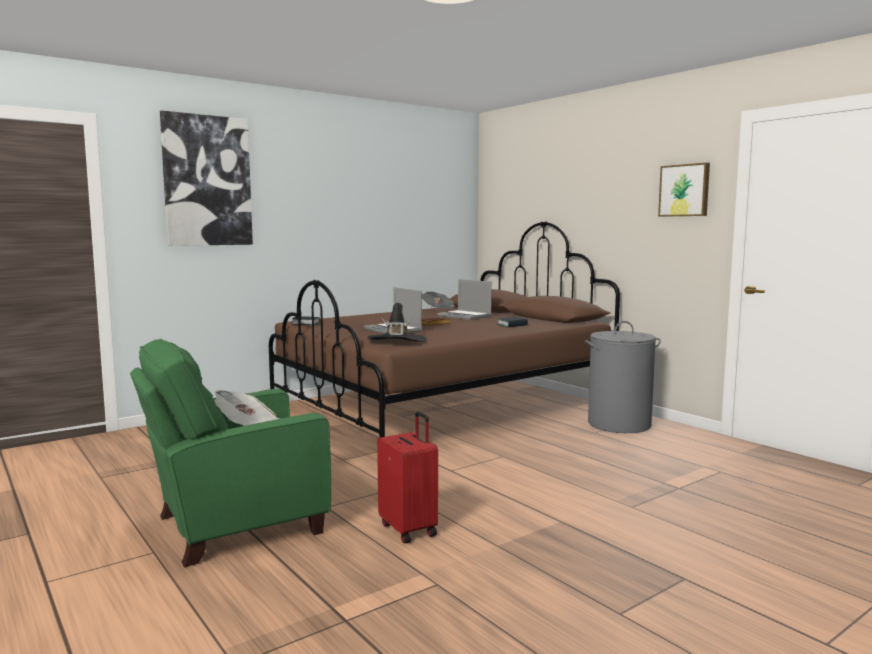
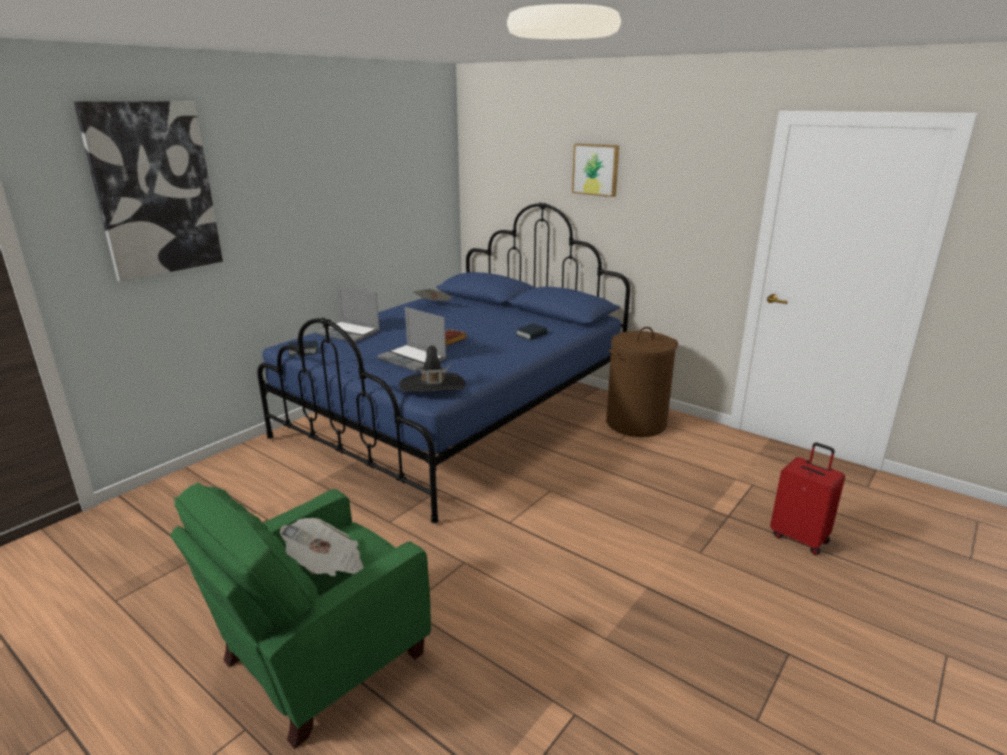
camera: 15 degrees left, 15 degrees up
(409, 529) = (509, 629): red suitcase -> red suitcase (800, 538)
(443, 407) = (457, 416): brown bed -> blue bed
(465, 316) = (471, 317): laptop -> laptop (349, 333)
(619, 424) = (636, 423): grey laundry basket -> brown laundry basket
(685, 190) = (708, 188): picture -> picture (596, 169)

